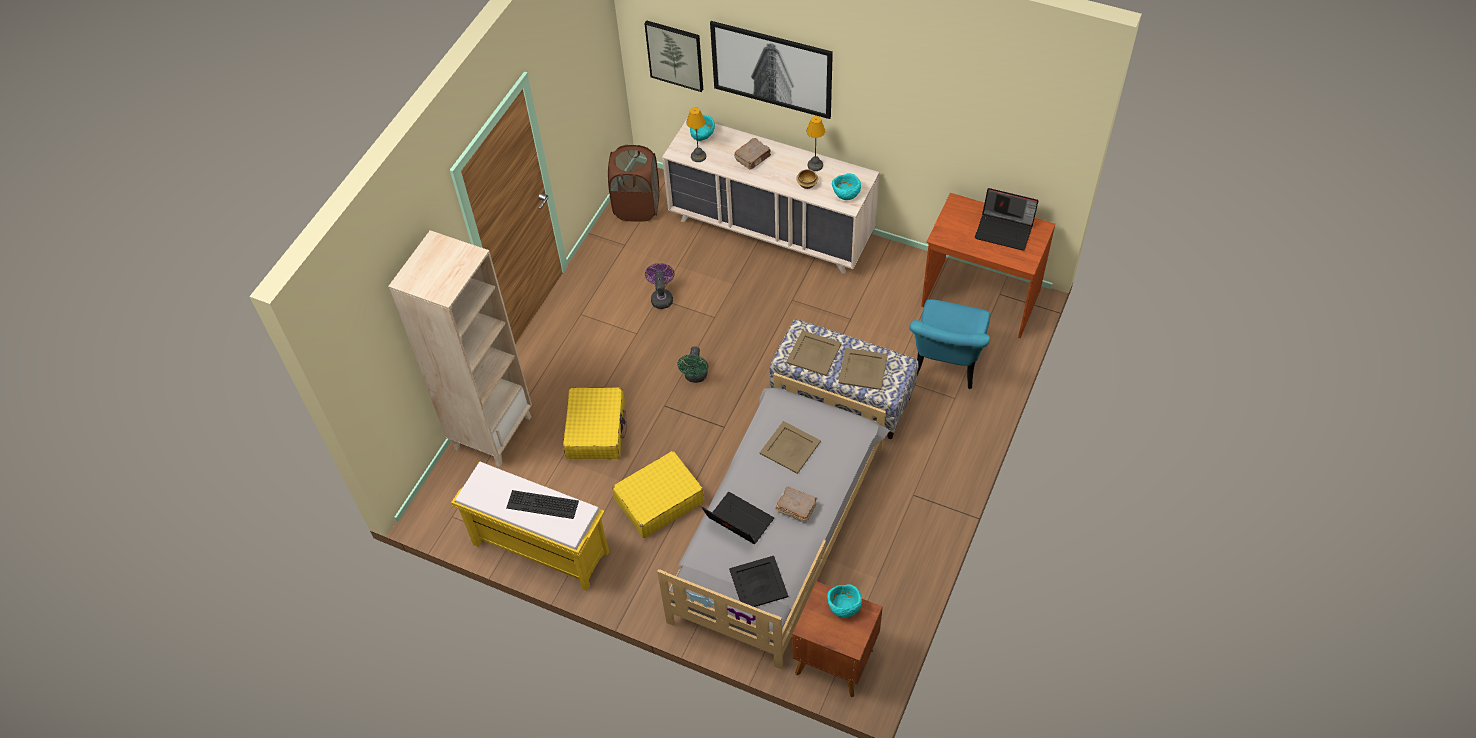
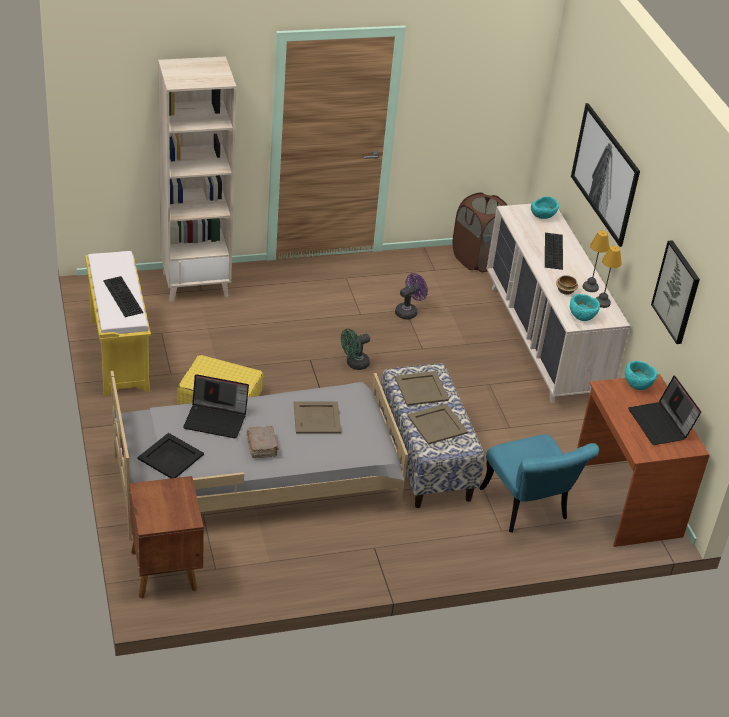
camera: 45 degrees right, 15 degrees down
(596, 430) = (250, 334): yellow suitcase -> none
(675, 55) = (565, 133): picture -> picture (677, 292)
(698, 157) = (520, 223): table lamp -> table lamp (602, 303)
(737, 522) = (216, 419): laptop -> laptop turned 105 degrees clockwise
(753, 158) = (554, 251): brown book -> keyboard
(843, 607) = (181, 503): turquoise bowl -> turquoise bowl (638, 385)
(946, 366) = (528, 510): turquoise chair -> turquoise chair turned 90 degrees counterclockwise

